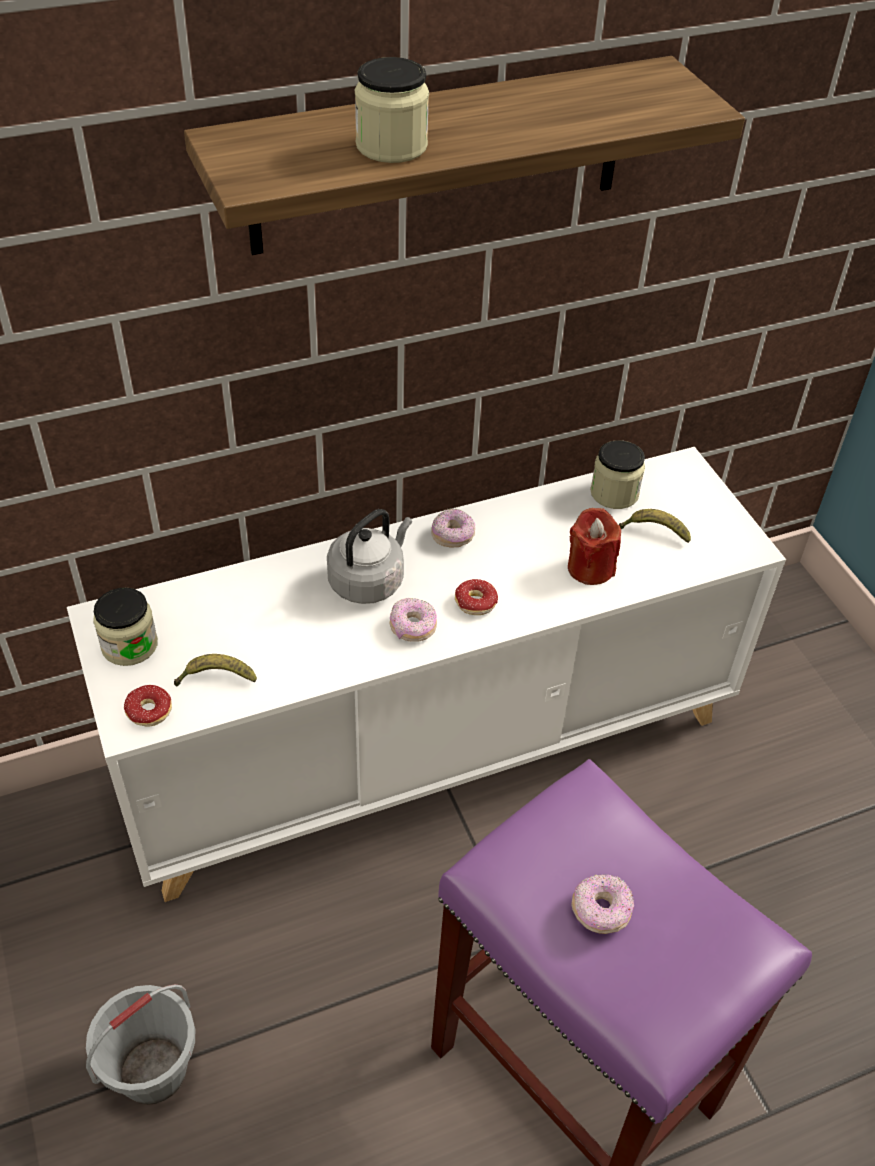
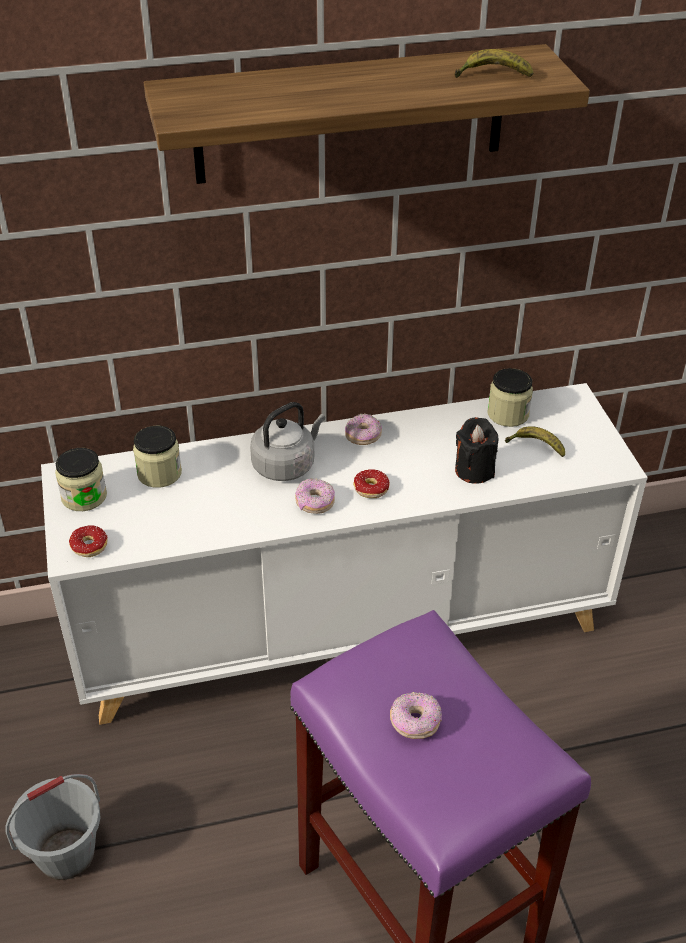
camera: 10 degrees right, 5 degrees down
(216, 678) = (147, 527): banana -> banana (492, 76)
(391, 146) = (297, 98): jar -> jar (159, 473)
(590, 568) = (474, 470): red candle -> black candle

